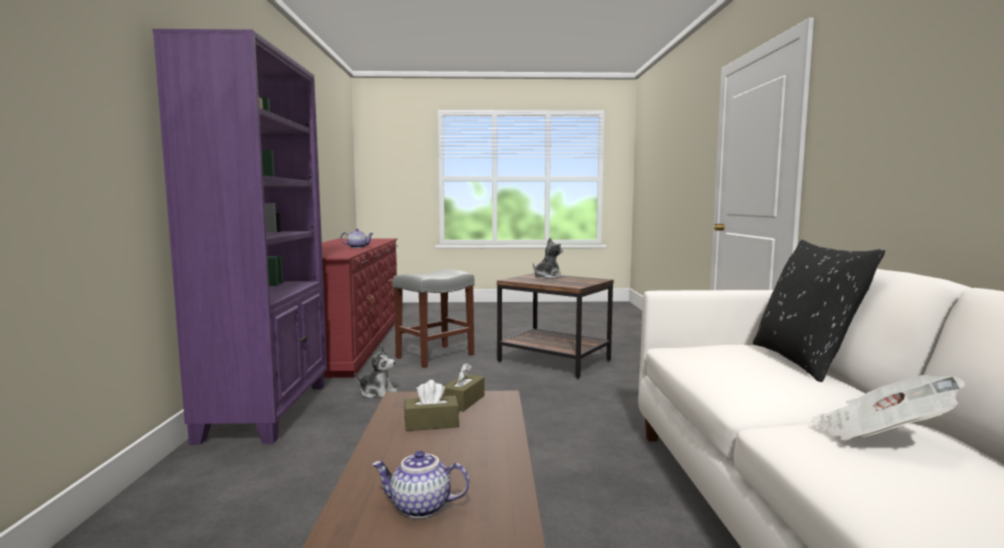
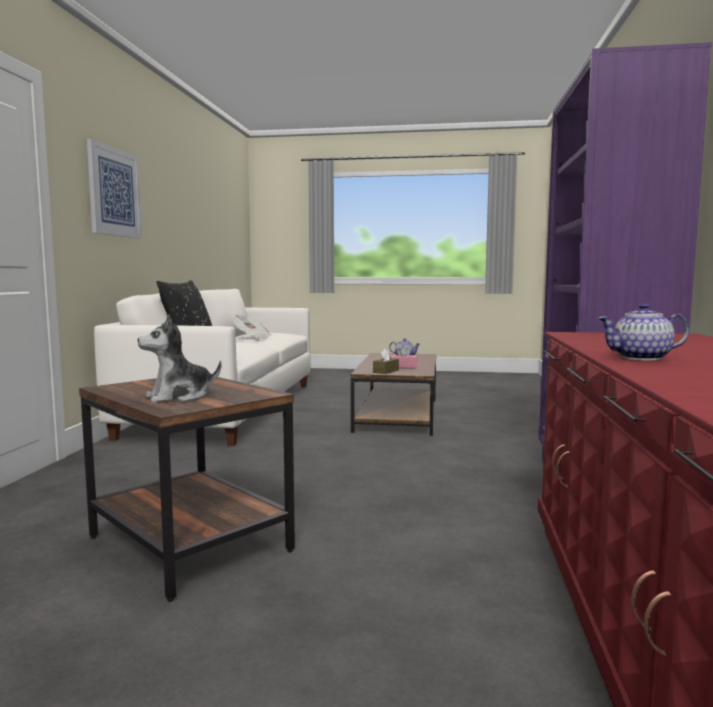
camera: 170 degrees left, 0 degrees up
(377, 393) = (484, 499): plush toy -> none
(431, 423) = (403, 367): brown tissue box -> pink tissue box
(435, 356) = (415, 584): grey stool -> none
(897, 100) = (114, 192): none -> picture

